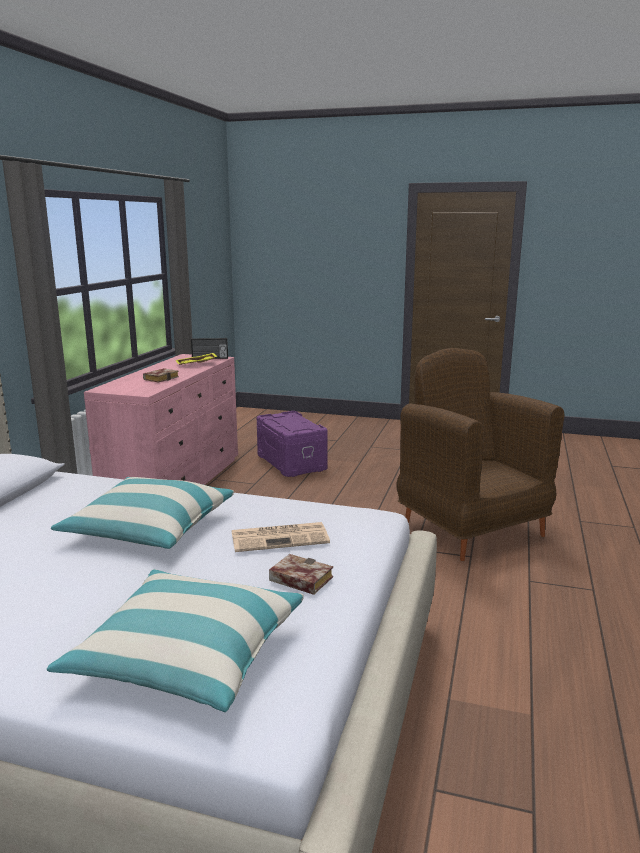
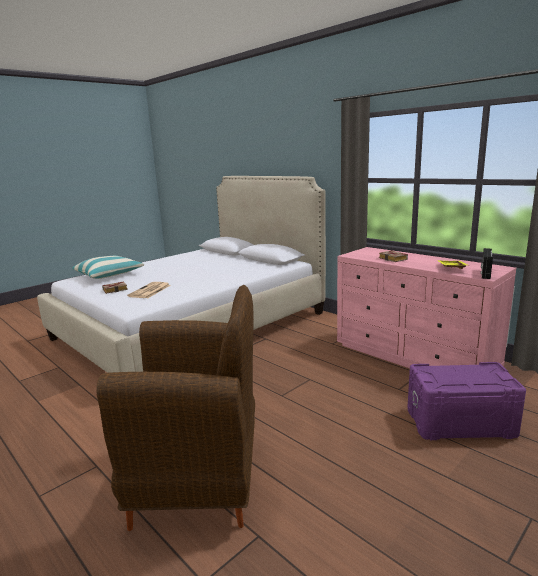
camera: 120 degrees right, 0 degrees up
(149, 528) = (198, 276): pillow -> none

